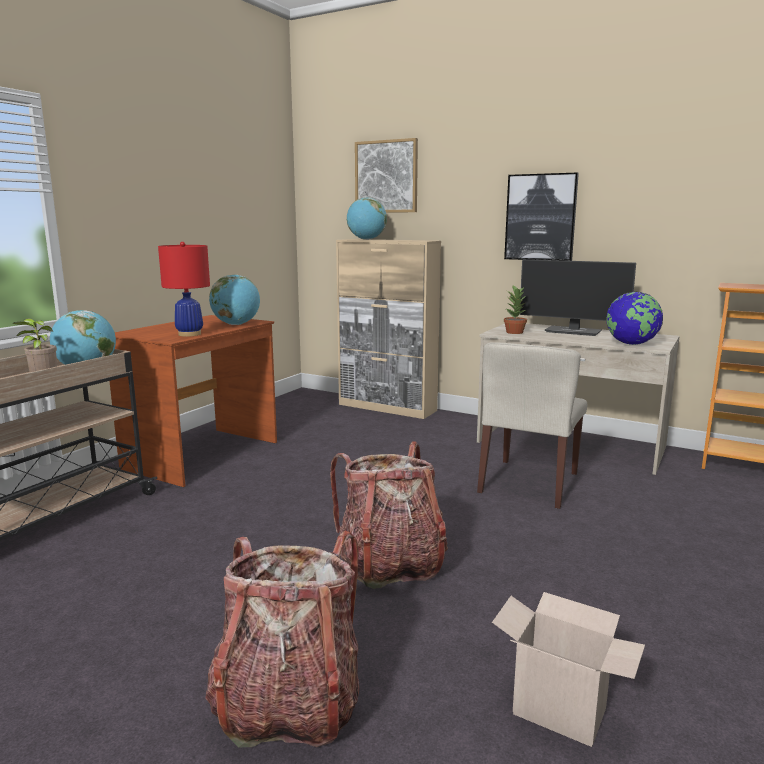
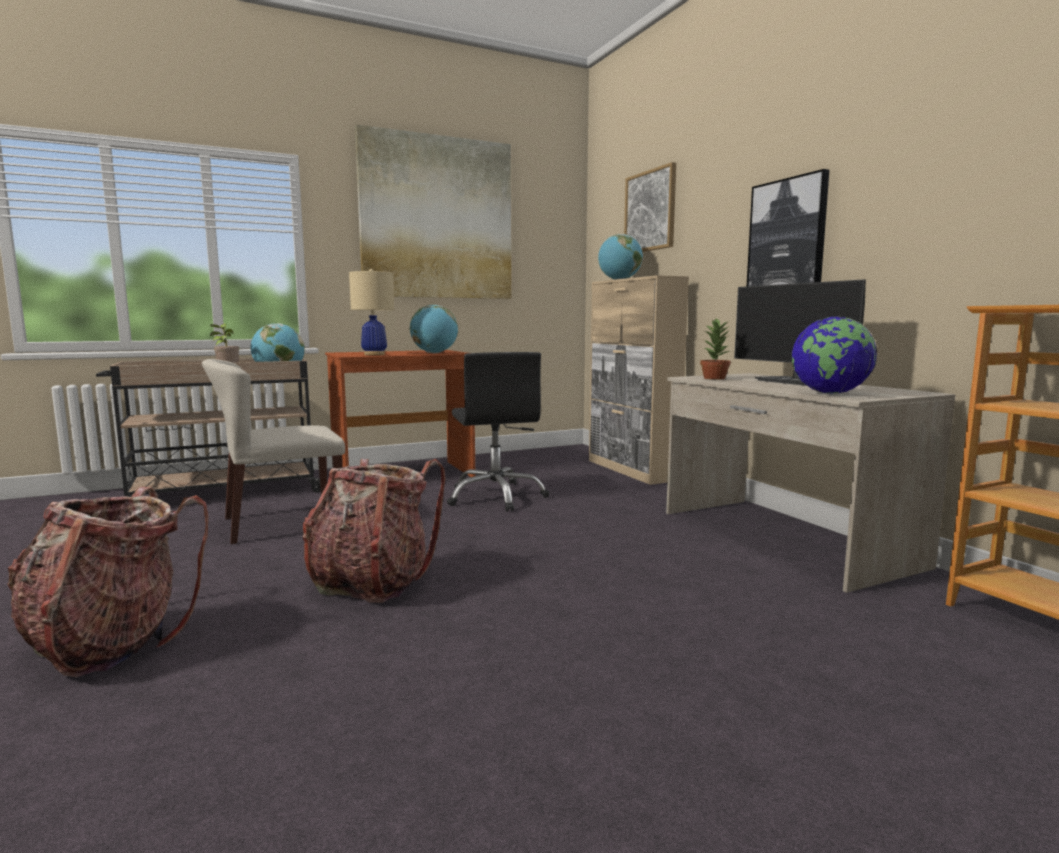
camera: 35 degrees right, 5 degrees down
(180, 172) = (437, 218): none -> picture
(189, 334) = (374, 354): red table lamp -> beige table lamp
(331, 457) = (496, 496): none -> black office chair
(529, 483) = (649, 559): beige chair -> beige chair (282, 522)
(562, 711) = (250, 747): cardboard box -> none

